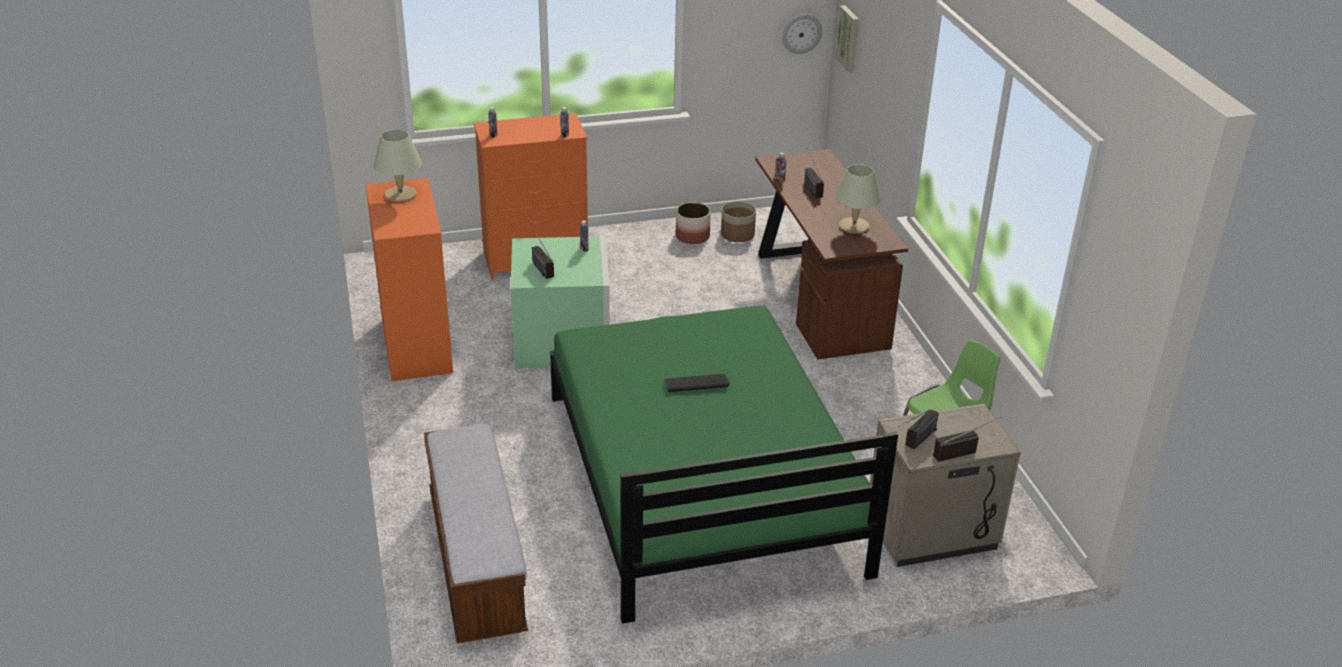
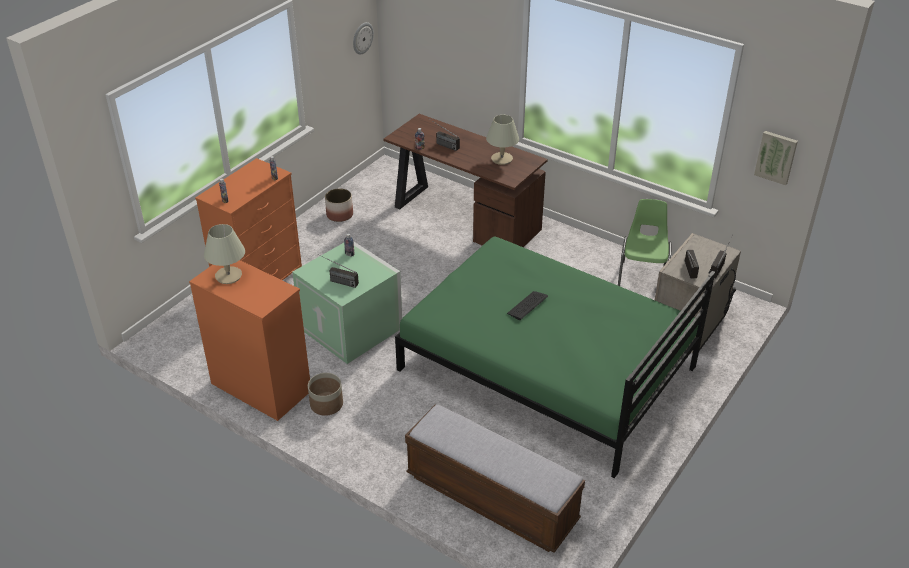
camera: 40 degrees left, 5 degrees up
(737, 235) = (366, 200): planter -> planter (326, 404)
(849, 38) = (404, 30): picture -> picture (776, 157)

